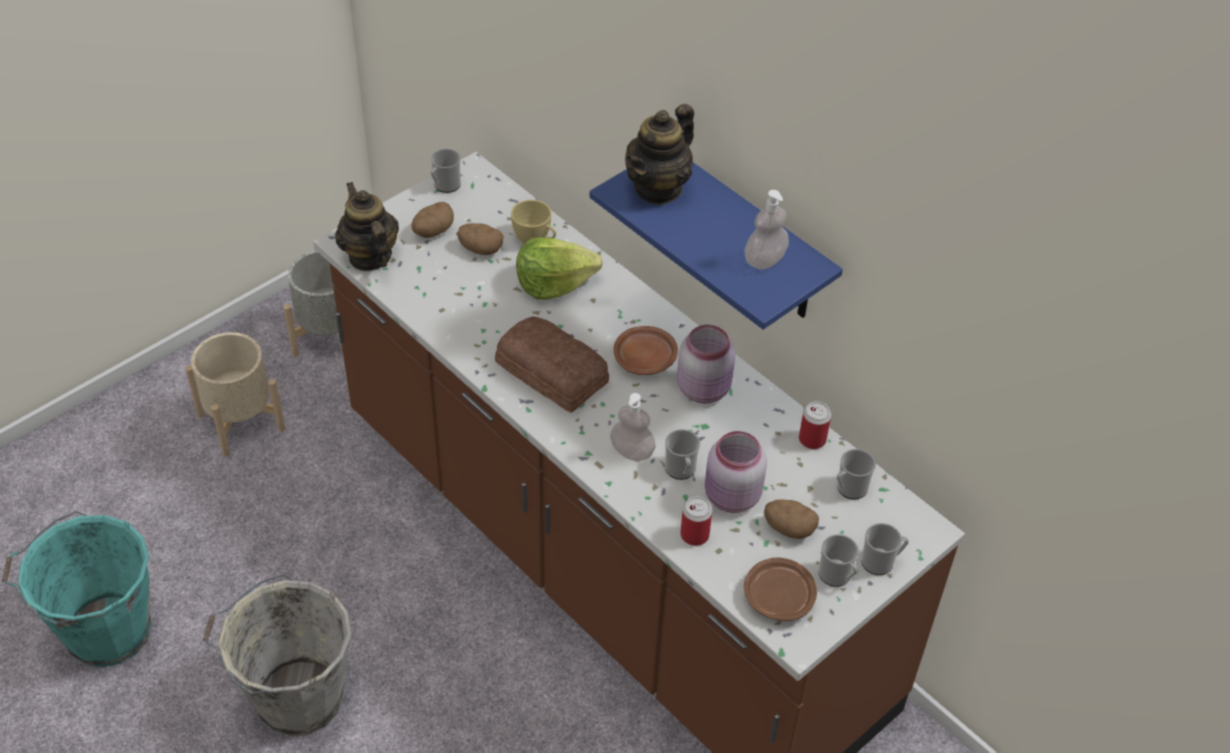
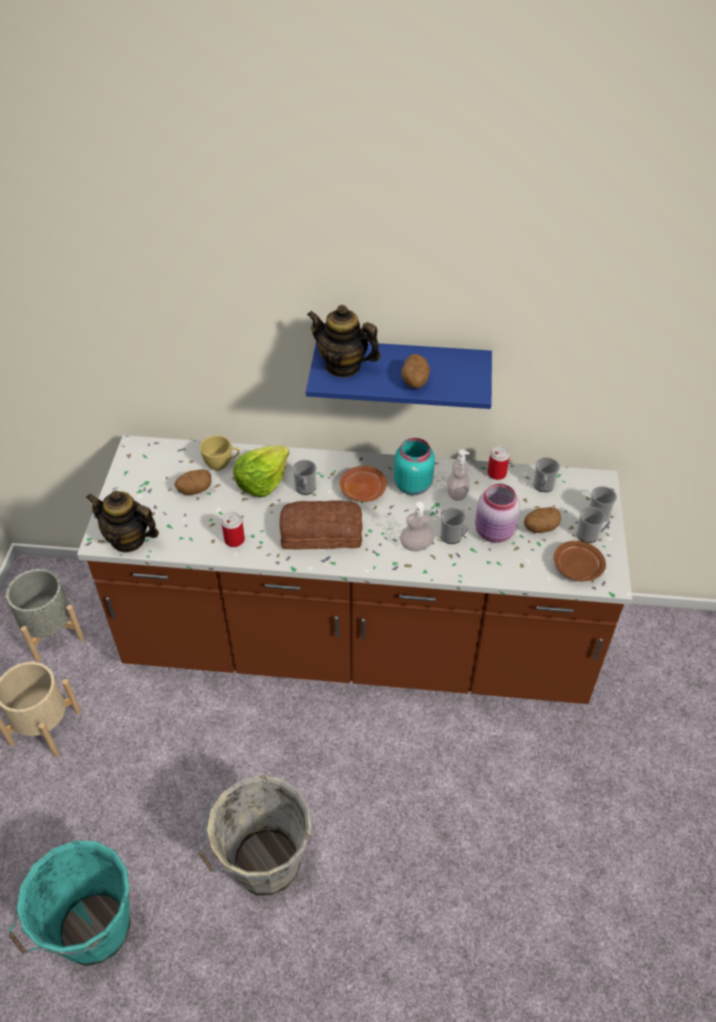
camera: 40 degrees left, 0 degrees up
(433, 231) = (151, 498): potato -> potato (415, 382)
(445, 186) = (127, 467): mug -> mug (305, 489)
(658, 188) = (343, 366): teapot -> teapot turned 120 degrees clockwise
(694, 535) = (500, 566): can -> can (234, 540)
(705, 388) = (413, 484): pink jar -> turquoise jar
(764, 260) = (449, 370): soap dispenser -> soap dispenser (457, 493)

